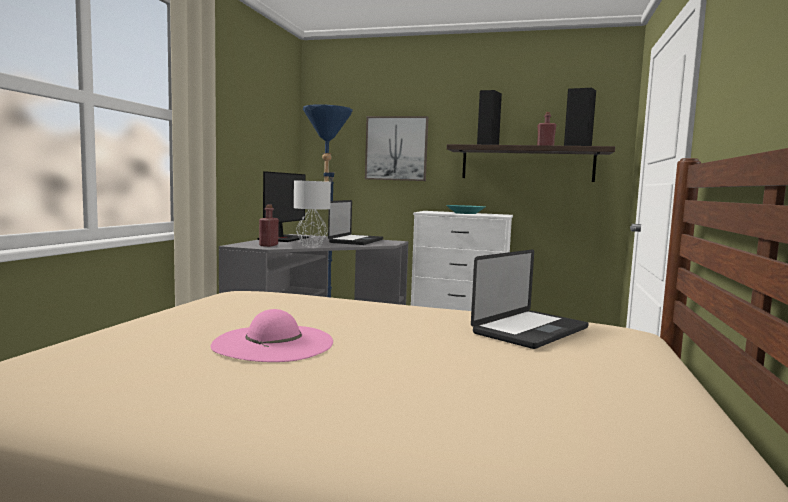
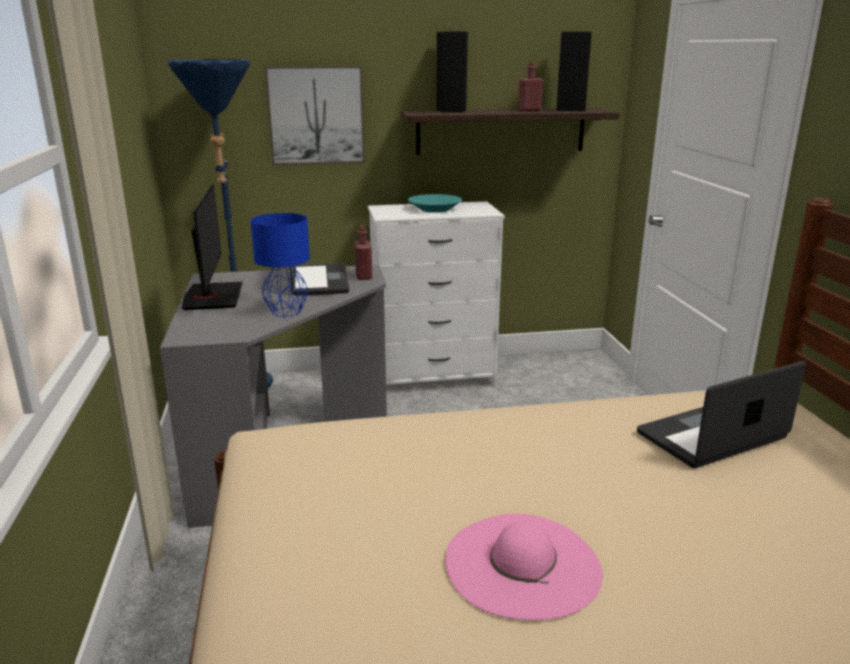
camera: 25 degrees left, 15 degrees up
(268, 245) = (229, 327): red bottle -> red bottle (364, 276)
(312, 245) = (287, 312): grey table lamp -> blue table lamp
(531, 331) = (712, 436): laptop -> laptop turned 135 degrees counterclockwise

